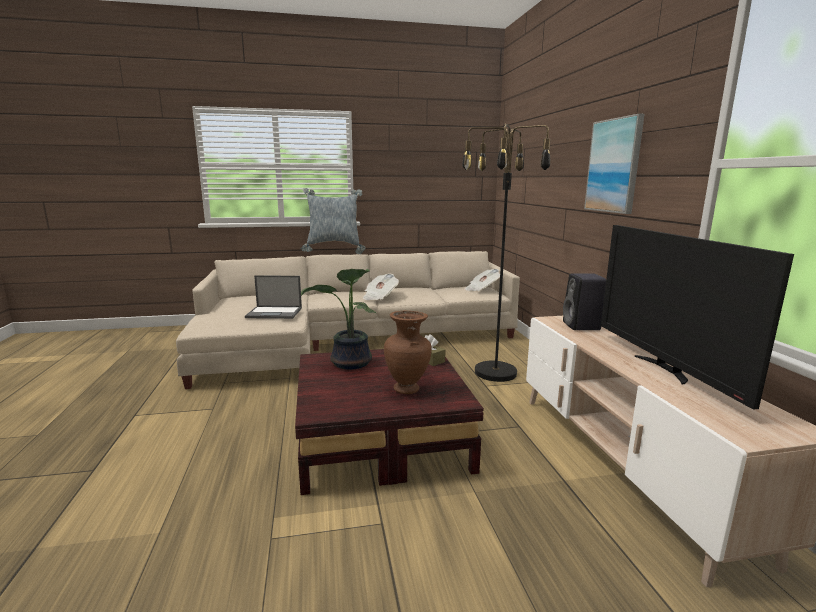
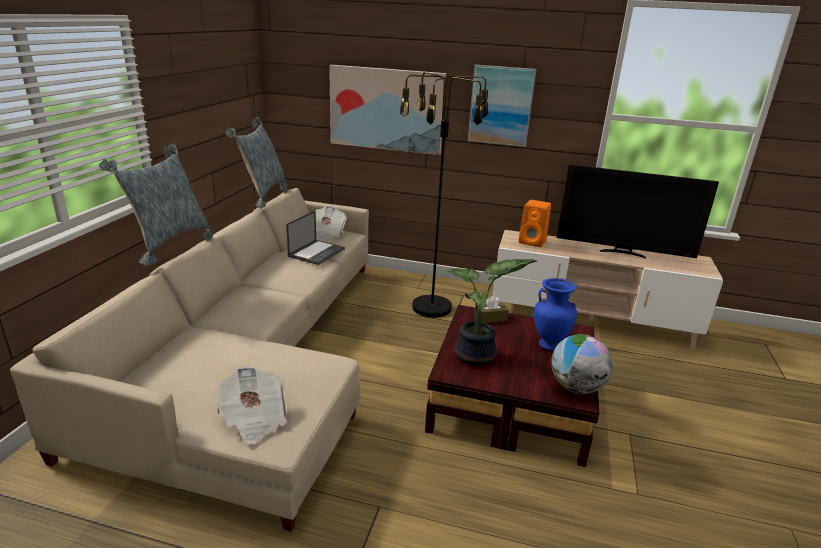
camera: 65 degrees left, 10 degrees up
(275, 313) = (281, 364): laptop -> laptop (317, 252)
(334, 410) = (576, 387): none -> globe
(379, 297) = (283, 285): newspaper -> newspaper (254, 419)
(407, 389) = (549, 345): brown vase -> blue vase
(445, 251) = (261, 200): none -> pillow
(544, 181) = (386, 109): none -> picture
(582, 326) = (533, 242): black speaker -> orange speaker

